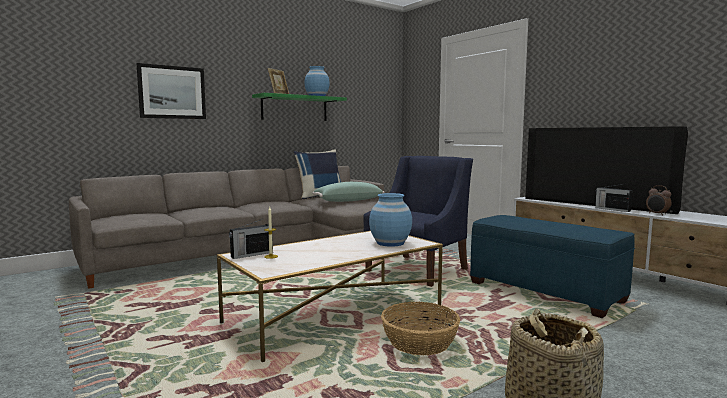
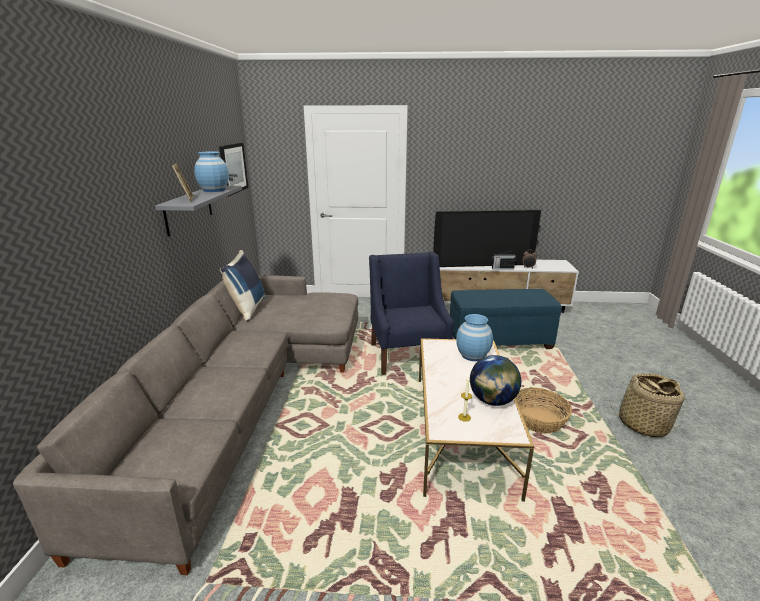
camera: 50 degrees left, 15 degrees up
(172, 92) = (80, 236): picture -> picture (233, 168)
(251, 254) = (448, 424): radio -> none
(294, 108) = (189, 209): green shelf -> grey shelf
(316, 259) = (492, 401): none -> globe
(348, 200) = (303, 309): green pillow -> none

